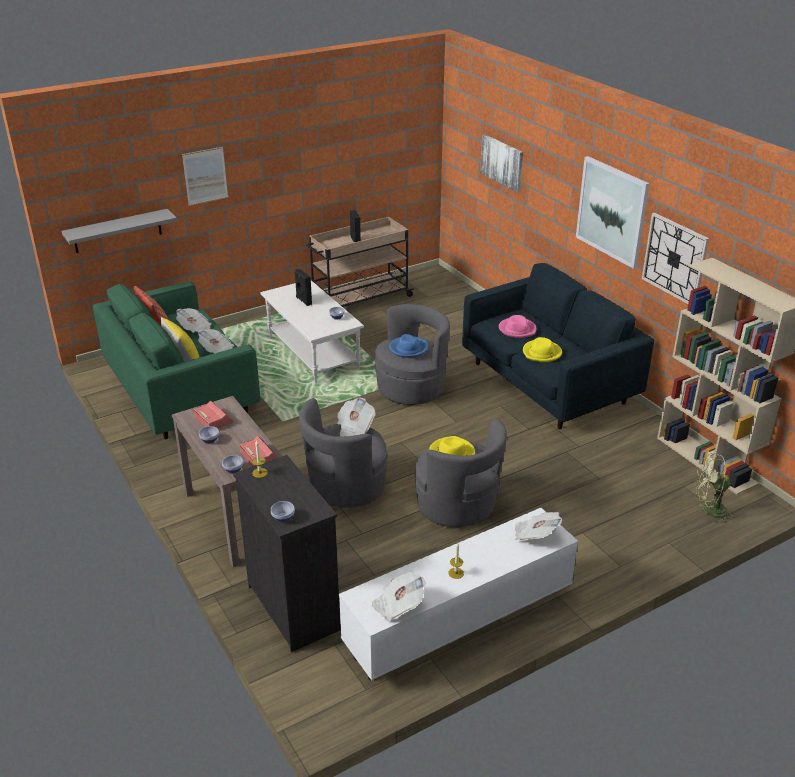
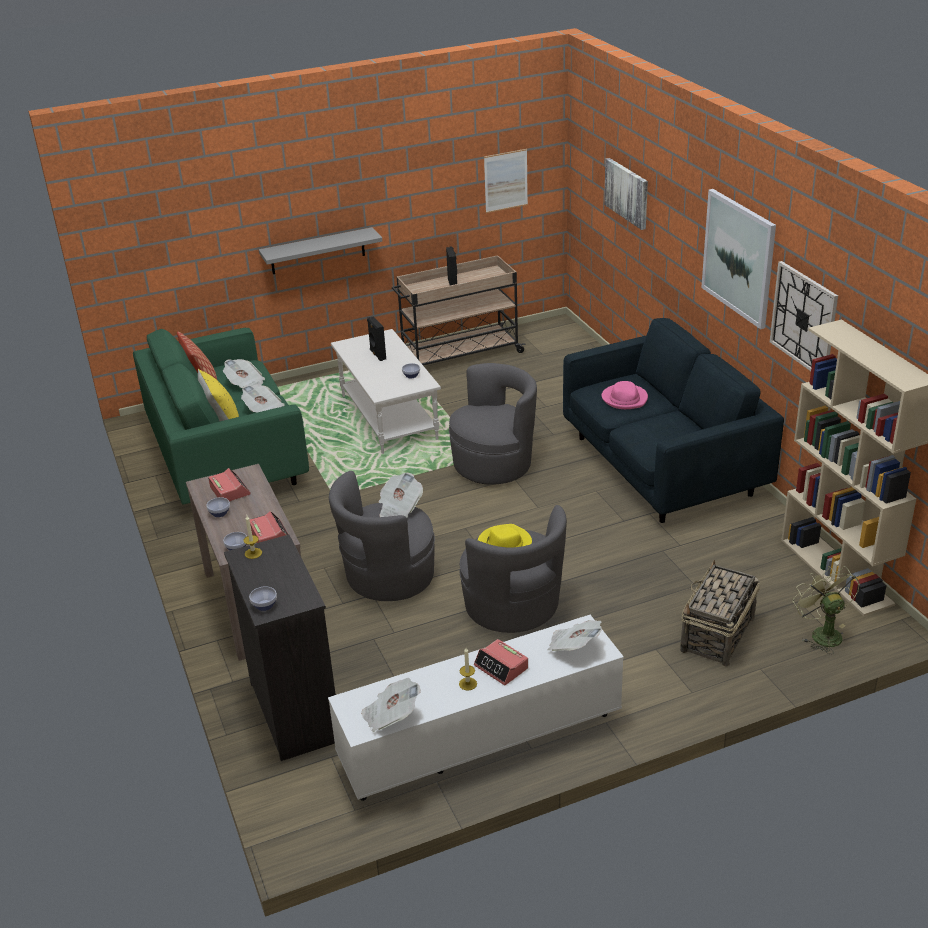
camera: 10 degrees right, 0 degrees up
(117, 231) = (165, 267): grey shelf -> grey shelf (317, 251)
(205, 176) = (268, 205): picture -> picture (506, 181)
(408, 349) = (487, 417): blue hat -> none
(480, 557) = (501, 667): none -> alarm clock
(542, 353) = (647, 429): yellow hat -> none
(627, 518) = (717, 635): none -> basket
(709, 510) = (822, 633): green fan -> green fan turned 60 degrees clockwise

